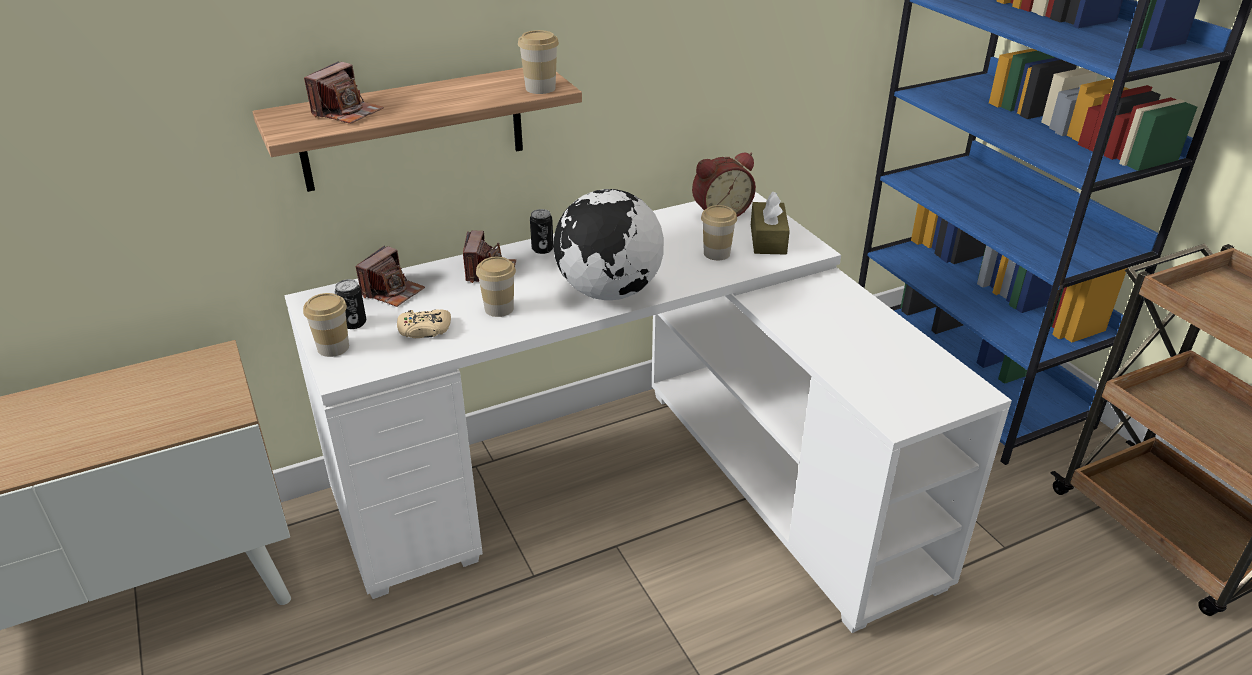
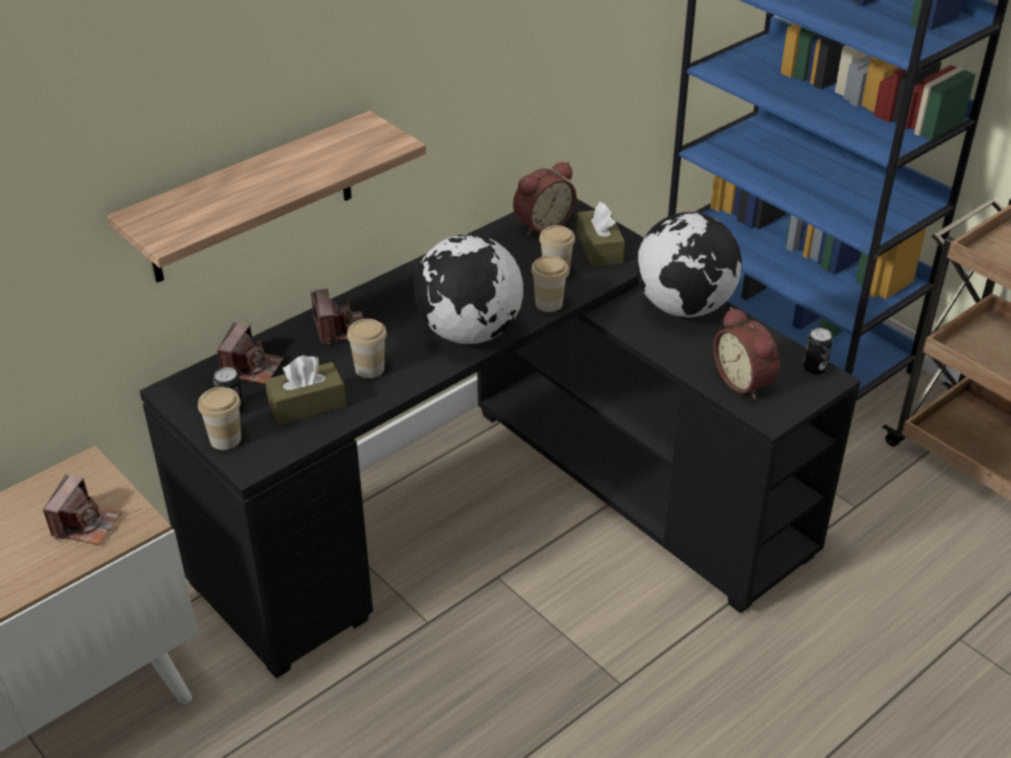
camera: 15 degrees left, 5 degrees up
(347, 112) = (209, 204): camera -> camera (86, 524)
(424, 330) = (307, 404): beige game controller -> brown tissue box
(540, 88) = (383, 146): cup -> cup (548, 303)
(542, 249) = (381, 294): can -> can (814, 368)
(643, 486) = (503, 512): white desk -> black desk
(839, 304) = (684, 307): none -> globe
(881, 380) = (745, 381): none -> alarm clock

